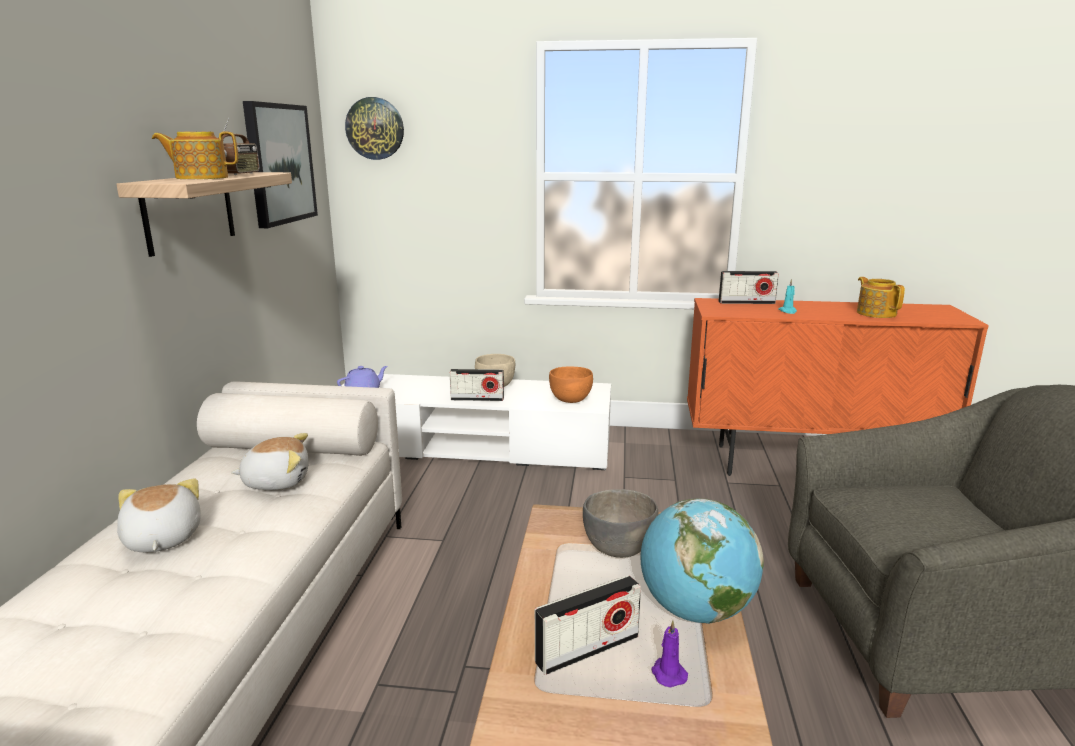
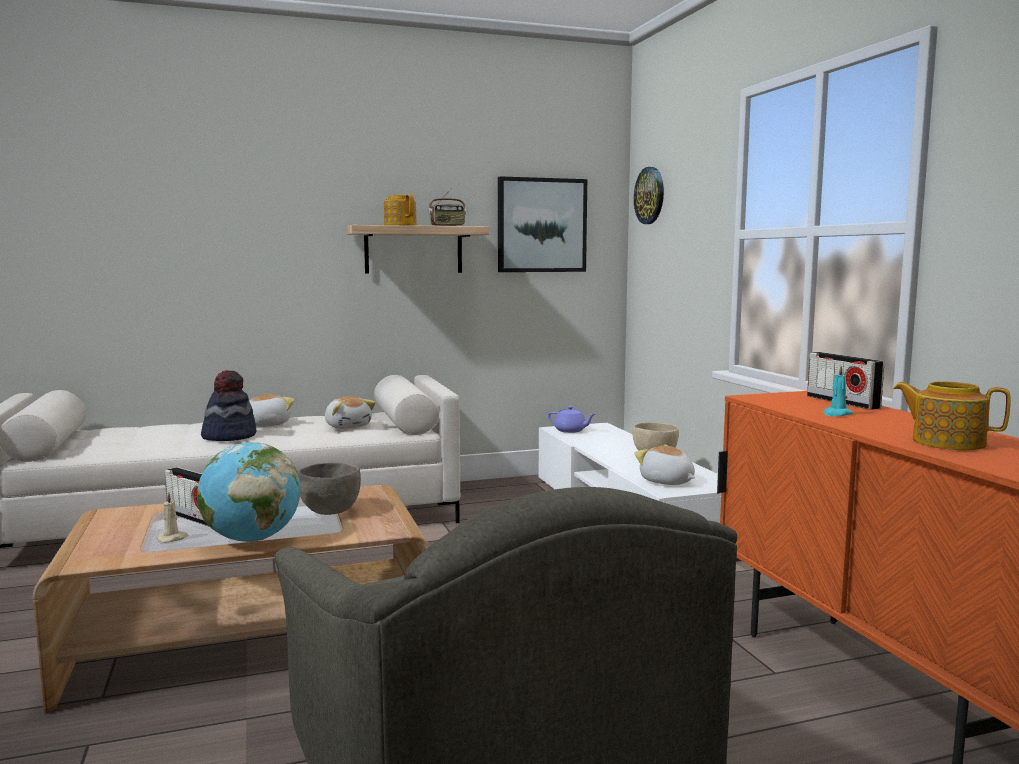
camera: 65 degrees right, 10 degrees down
(204, 577) = (229, 436): none -> hat
(477, 399) = (612, 457): radio -> none
(570, 400) = (666, 482): orange bowl -> plush toy
(667, 673) = (173, 538): purple candle -> beige candle
(876, 313) = (946, 442): teapot -> teapot turned 105 degrees counterclockwise

